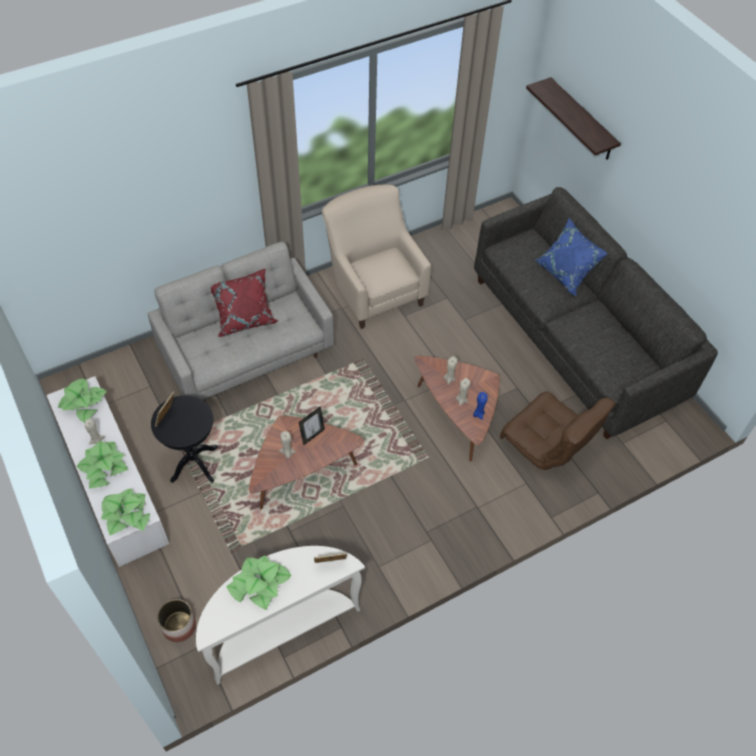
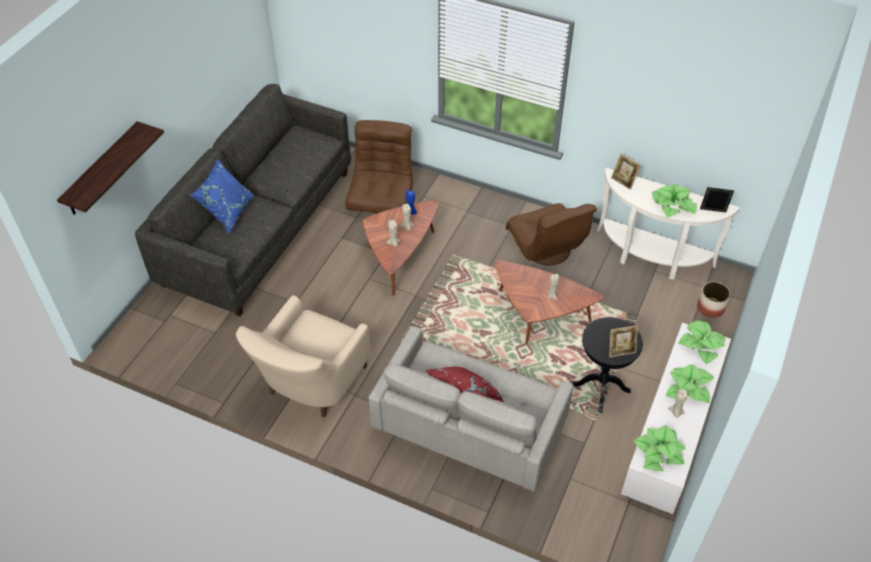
camera: 125 degrees left, 5 degrees down
(312, 436) = (523, 290): picture frame -> picture frame (713, 212)
(371, 539) = (546, 249): none -> brown armchair

